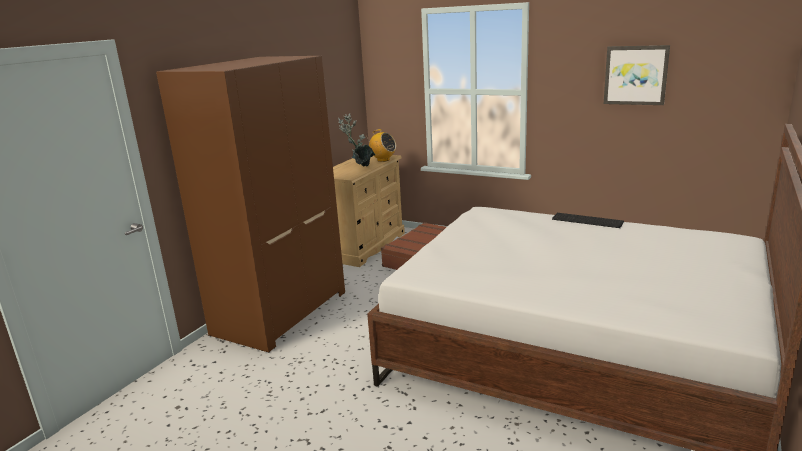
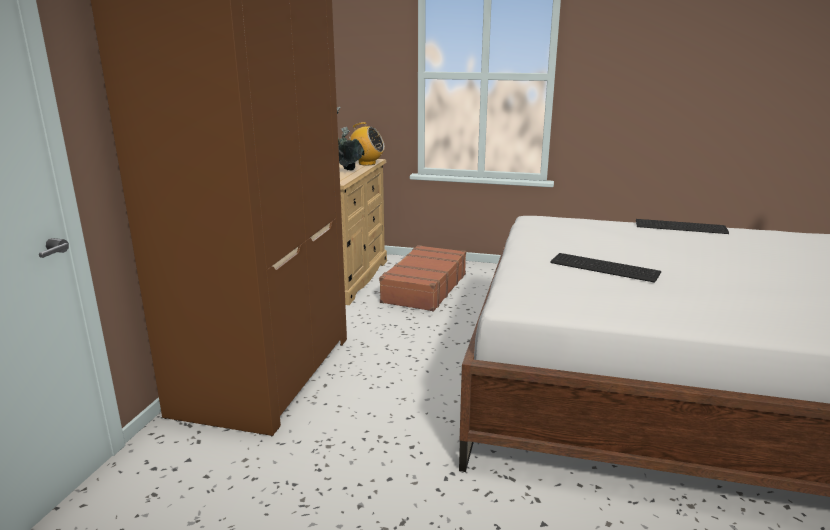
camera: 15 degrees left, 0 degrees up
(492, 253) = (605, 268): none -> keyboard
(635, 75) = (693, 55): picture -> none

